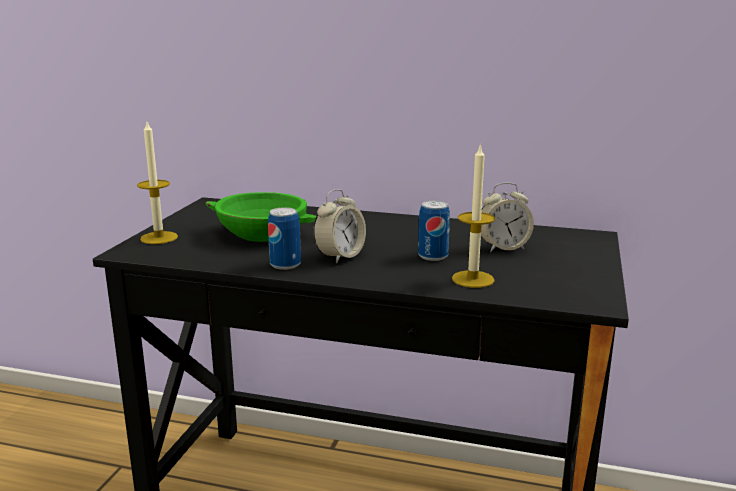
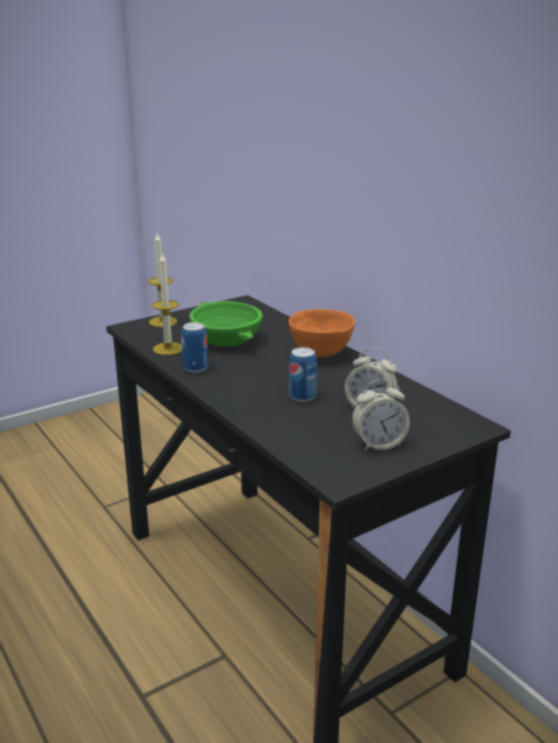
camera: 40 degrees right, 5 degrees up
(340, 256) = (240, 374): alarm clock -> alarm clock (378, 444)
(375, 222) = (320, 353): none -> orange bowl
(473, 279) = (290, 425): candle -> candle (168, 349)

